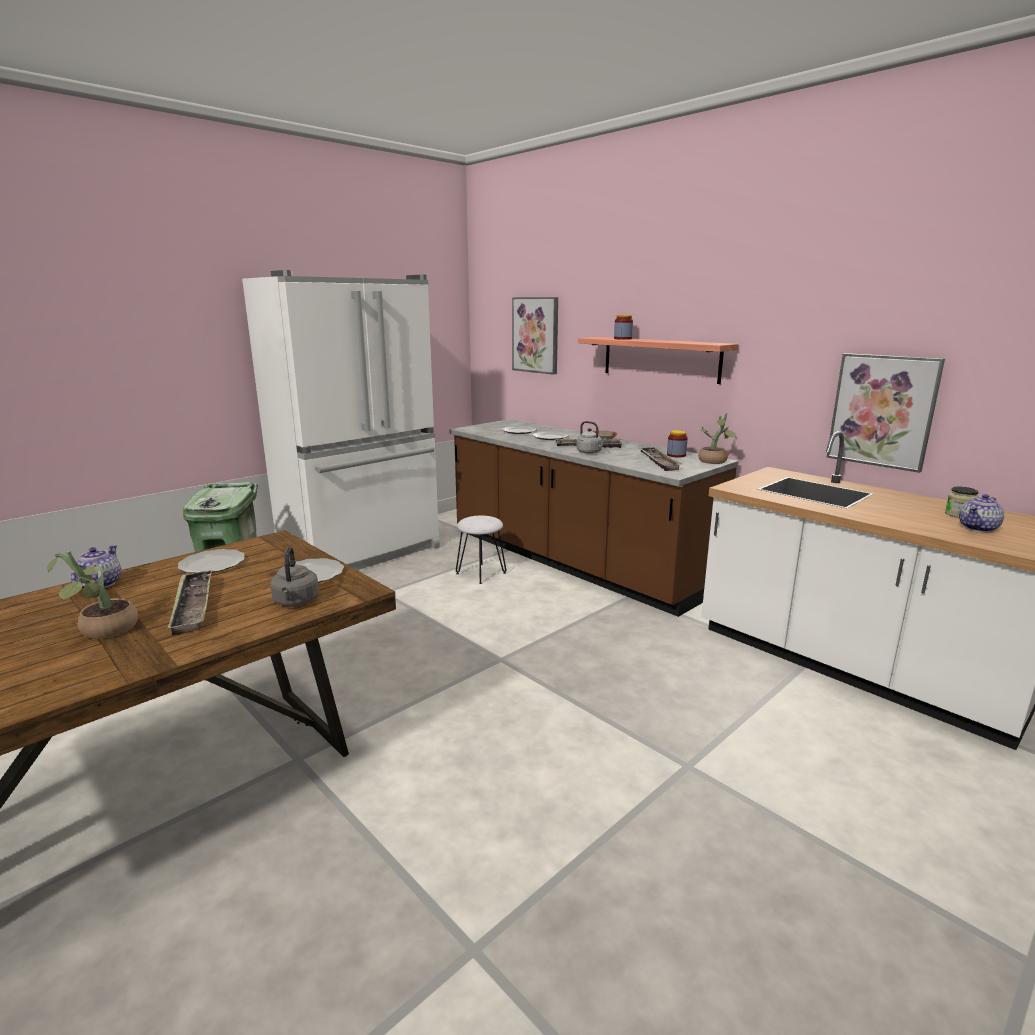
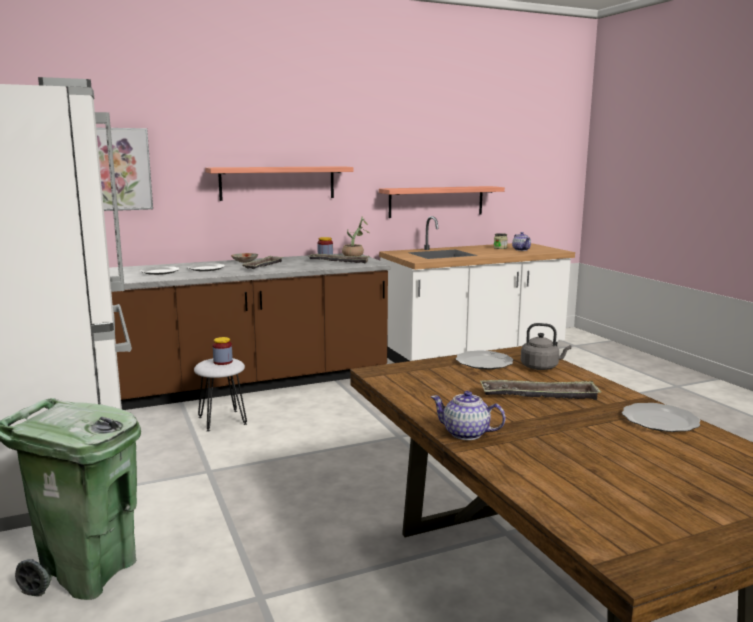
camera: 70 degrees left, 5 degrees down
(103, 631) = (586, 422): potted plant -> none
(213, 564) = (435, 392): plate -> plate (658, 420)
(590, 452) = (284, 267): grey kettle -> none
(623, 339) = (252, 167): jar -> jar (223, 362)
(882, 411) = (436, 201): picture -> shelf

